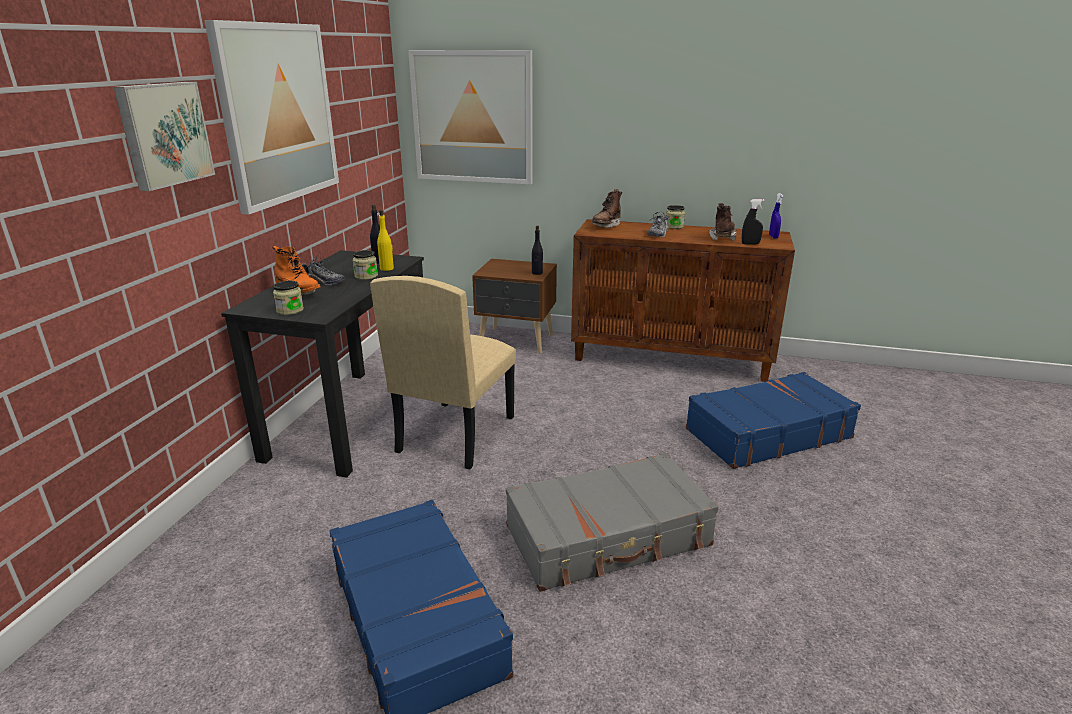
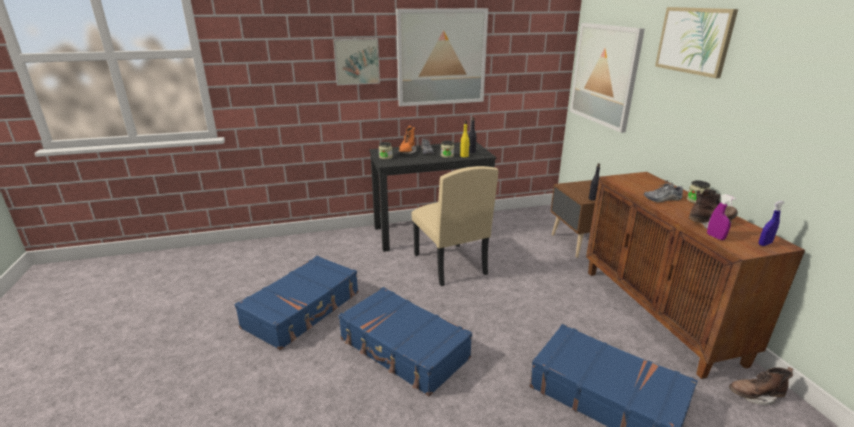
camera: 60 degrees right, 0 degrees up
(455, 434) = (449, 264): beige chair -> beige chair turned 105 degrees counterclockwise
(606, 226) = (643, 180): brown boot -> brown boot (754, 396)
(609, 537) = (403, 349): grey suitcase -> blue suitcase
(613, 59) = (694, 40): none -> picture
(750, 244) = (715, 237): black spray bottle -> purple spray bottle

